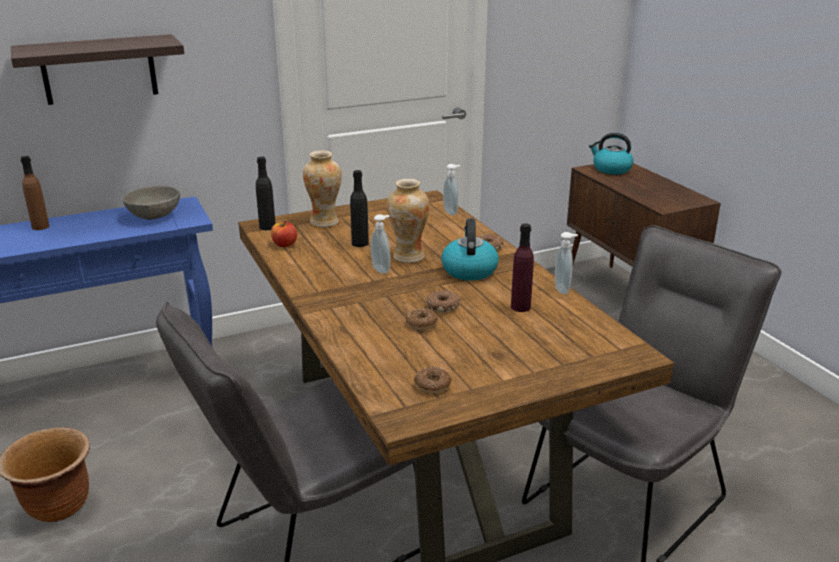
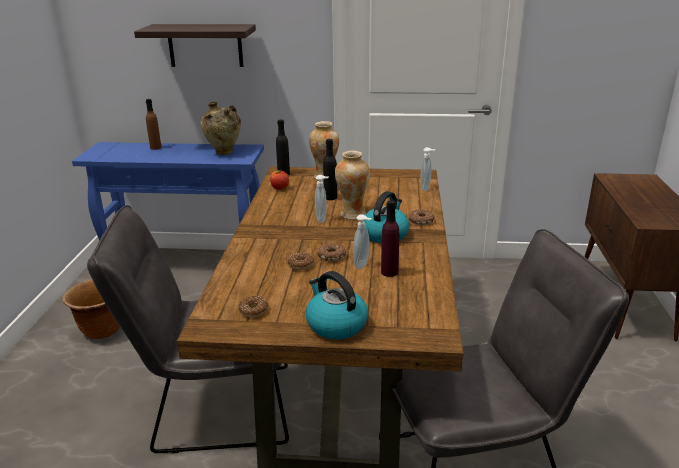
camera: 30 degrees right, 0 degrees up
(155, 216) = (224, 153): grey bowl -> beige vase
(563, 289) = (441, 267): soap dispenser -> soap dispenser (362, 265)
(611, 169) = (631, 181): kettle -> kettle (335, 324)

